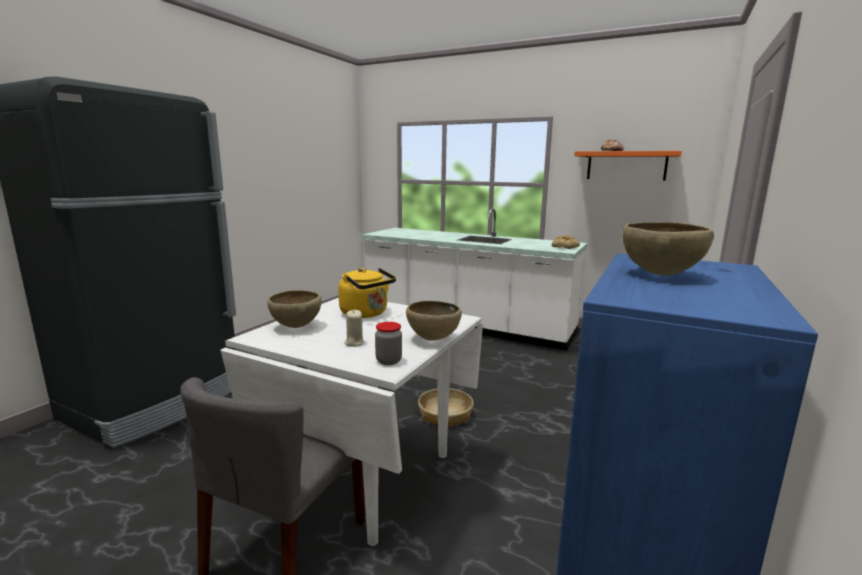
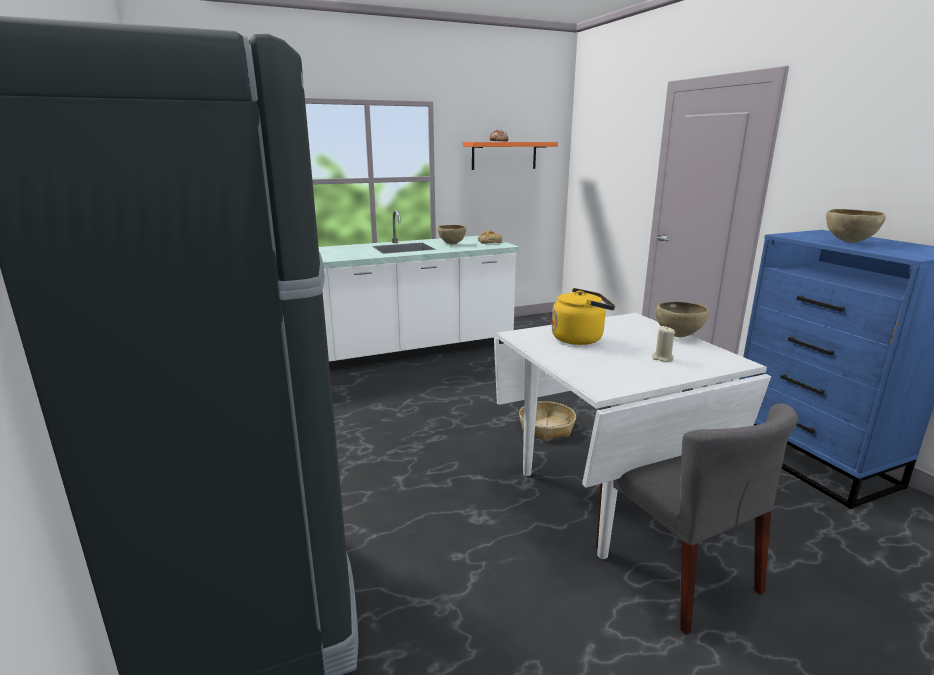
camera: 50 degrees left, 5 degrees up
(296, 326) = (588, 368): brown bowl -> brown bowl (451, 244)
(388, 361) = (718, 358): jar -> none

